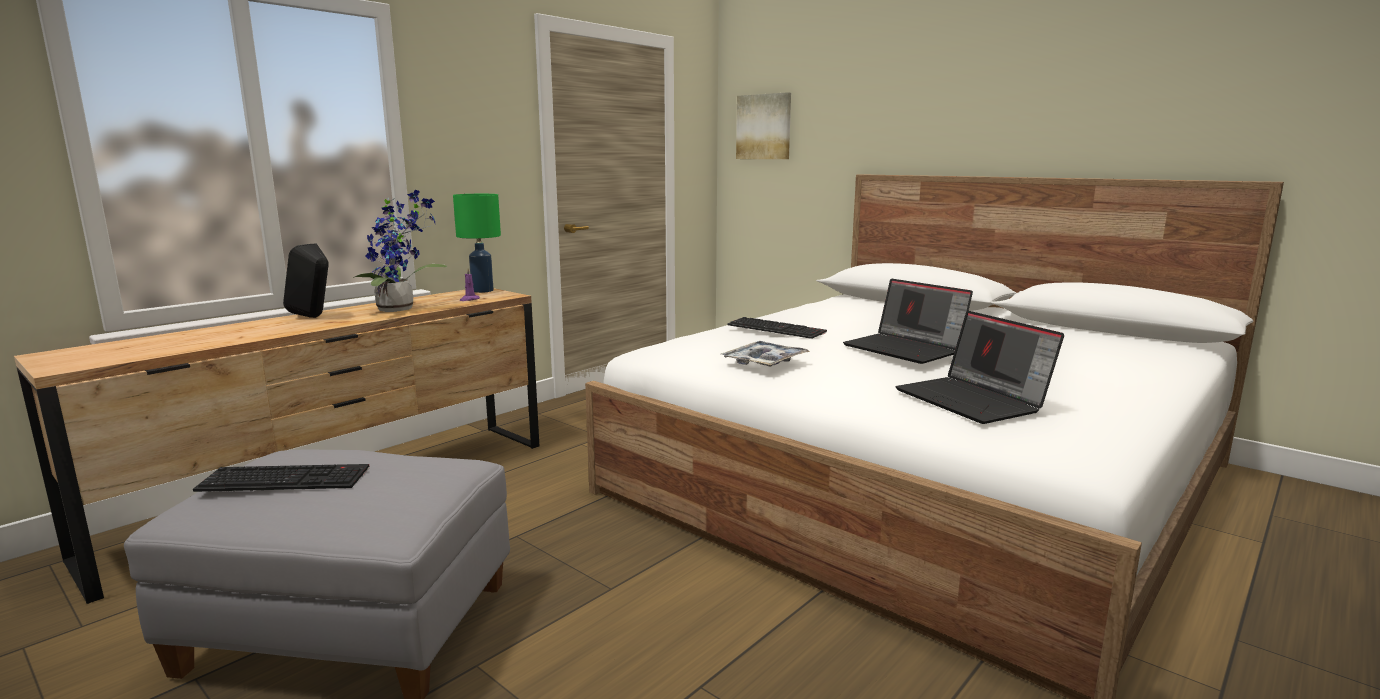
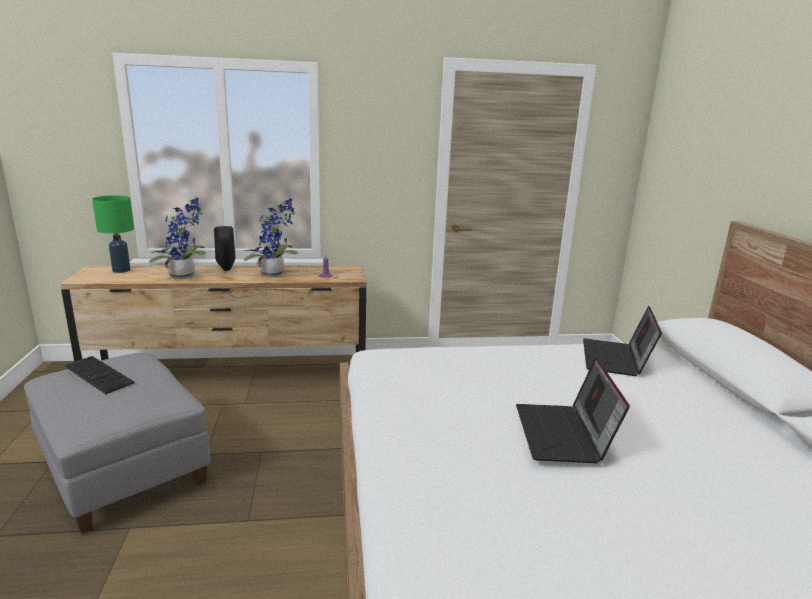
camera: 40 degrees right, 5 degrees up
(266, 332) = (185, 277): none -> potted plant
(483, 290) = (351, 269): green table lamp -> green table lamp (121, 270)
(764, 127) = (675, 154): picture -> none
(764, 362) = (417, 399): tray -> none
(777, 328) = (502, 366): keyboard -> none
(974, 400) = (487, 527): laptop -> laptop (616, 359)

